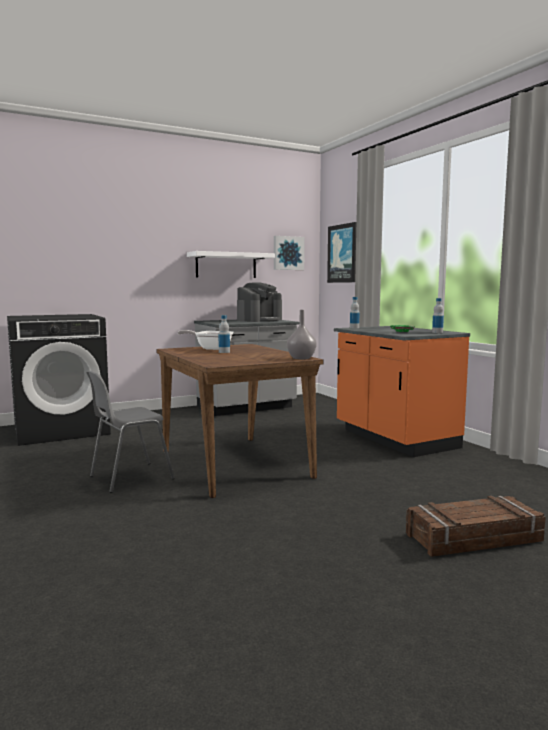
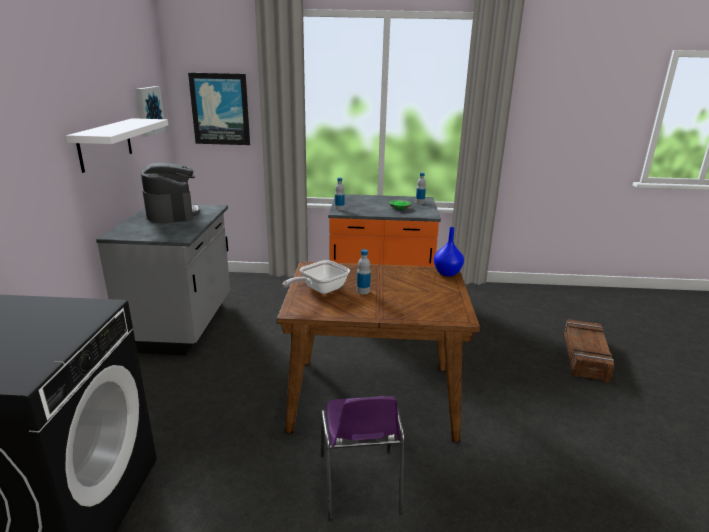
camera: 60 degrees left, 15 degrees up
(129, 478) = (360, 485): grey chair -> purple chair
(302, 358) = (447, 272): grey vase -> blue vase

